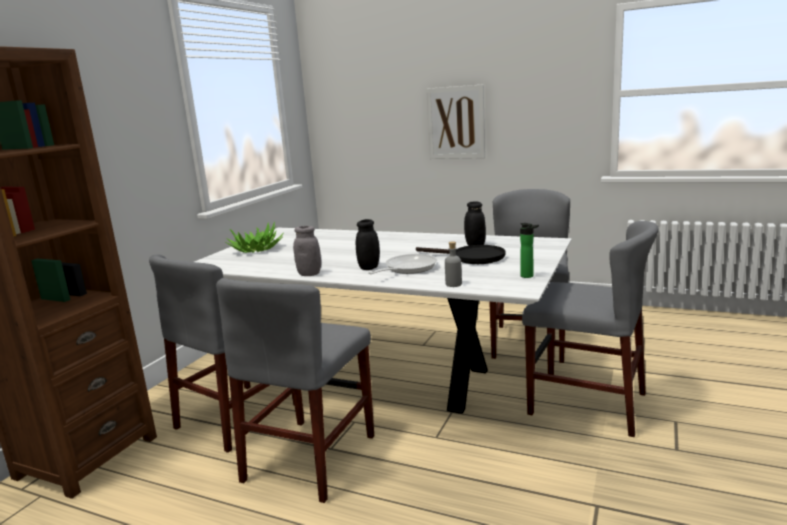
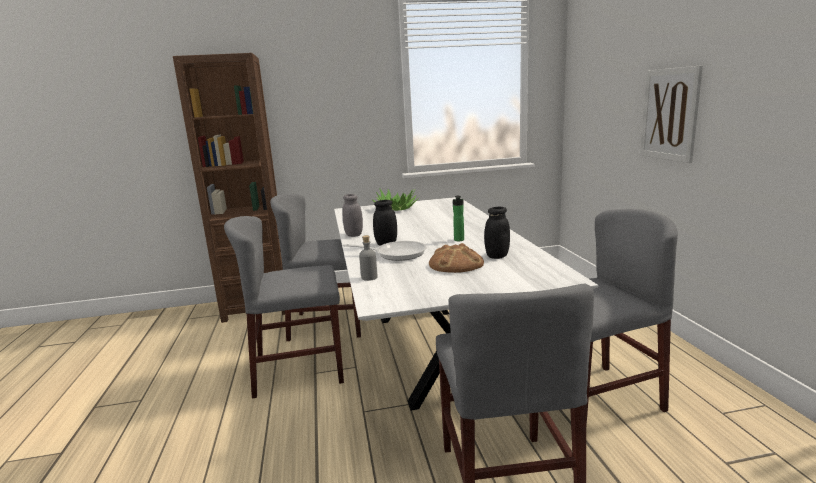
camera: 55 degrees right, 0 degrees up
(471, 257) = (455, 264): black frying pan -> bread
(528, 276) = (422, 297): bottle -> bottle (459, 240)

